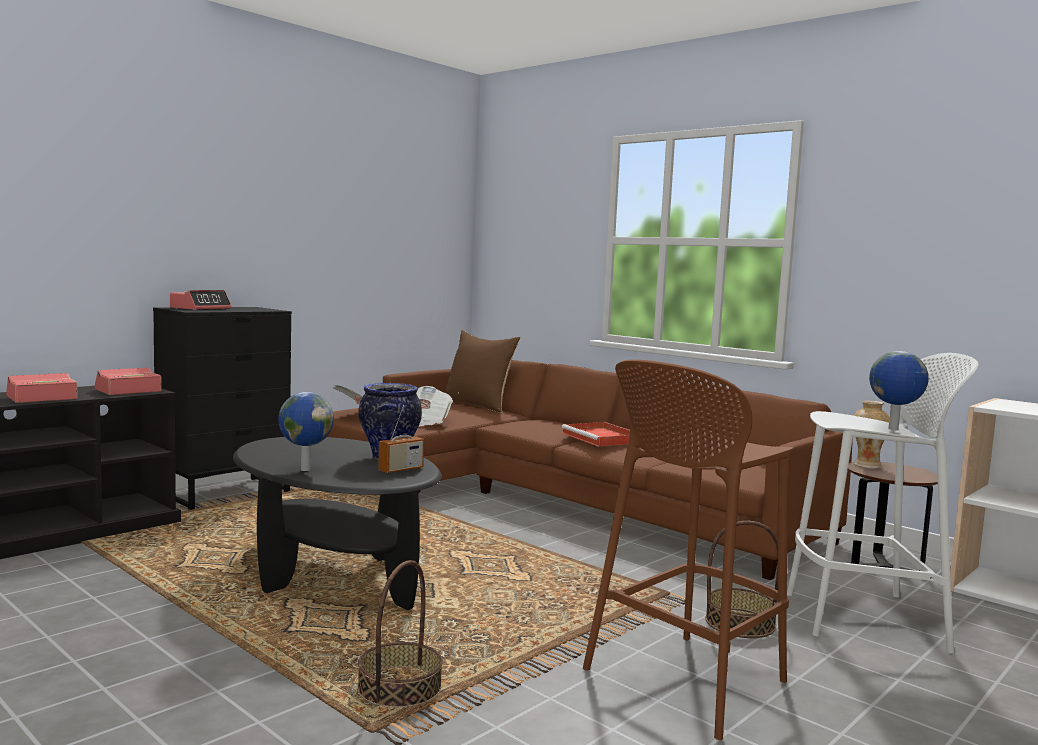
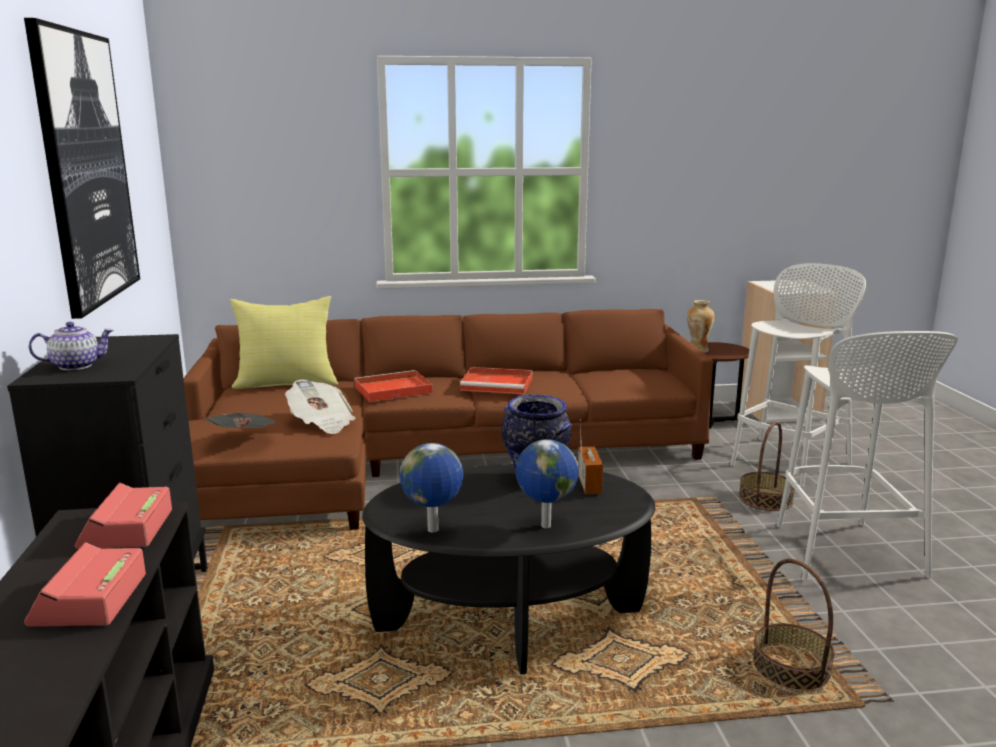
camera: 50 degrees left, 10 degrees up
(200, 308) = (76, 365): alarm clock -> teapot
(327, 210) = (86, 169): none -> picture
(478, 405) = (287, 383): brown pillow -> yellow pillow
(522, 422) = (392, 390): none -> red tray
(688, 681) = (843, 552): brown stool -> white stool
(893, 429) = (800, 326): globe -> globe (433, 530)

